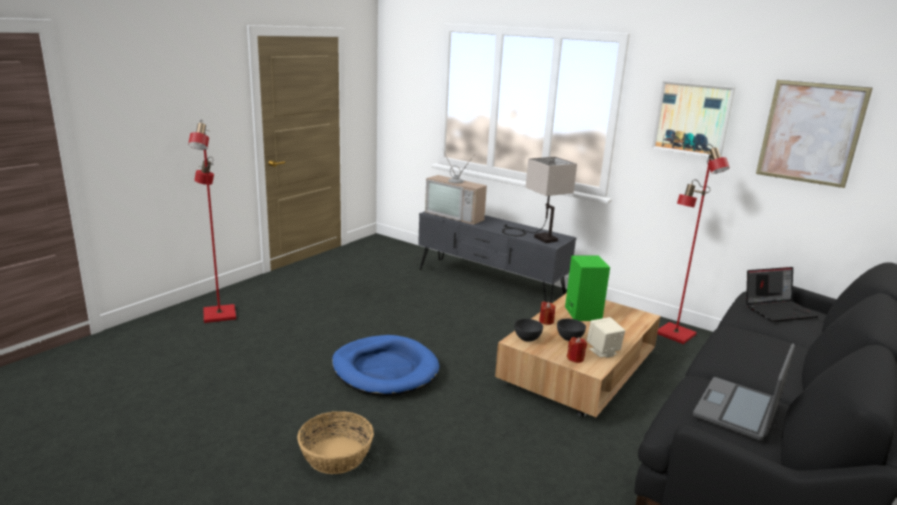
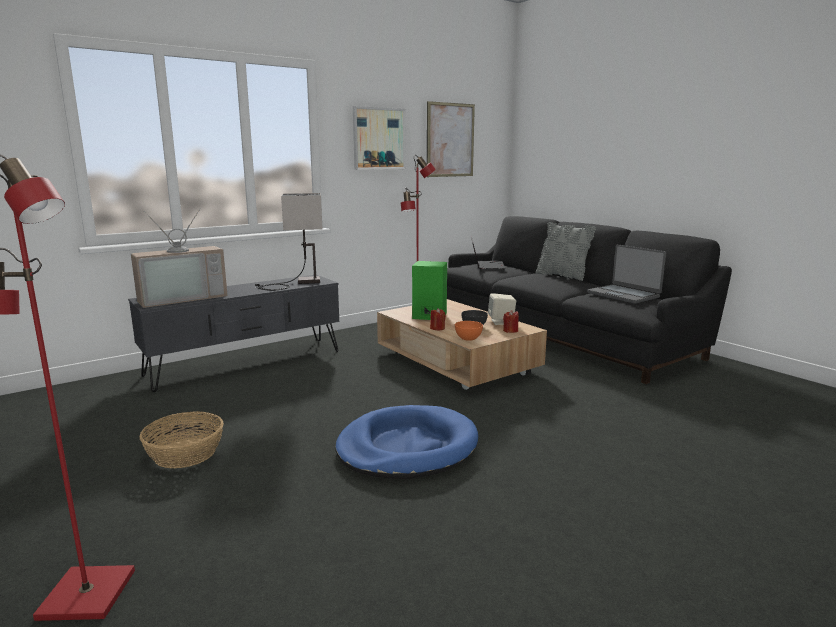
camera: 70 degrees left, 5 degrees down
(335, 455) = (579, 498): basket -> basket (185, 454)
(527, 339) = (468, 339): grey bowl -> orange bowl
(794, 362) = (562, 276): none -> grey pillow

